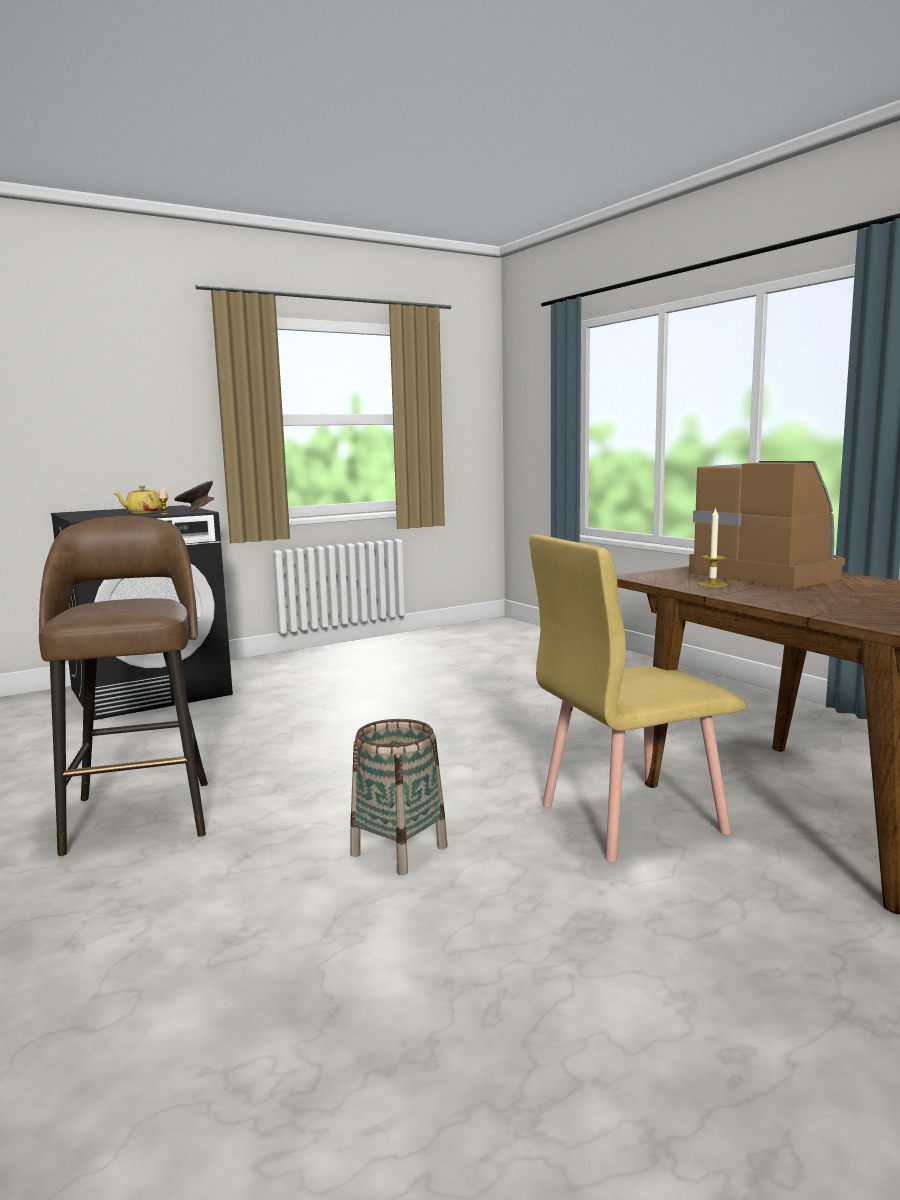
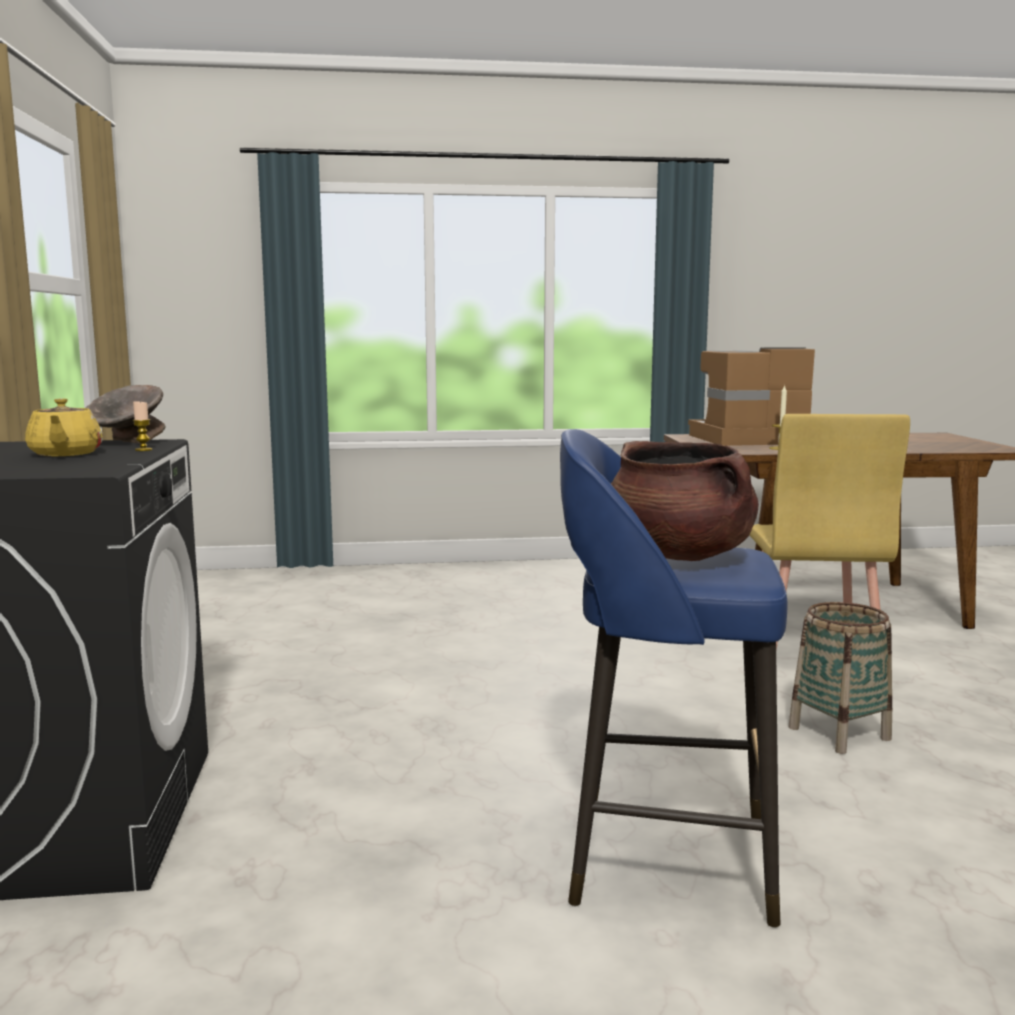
camera: 65 degrees left, 0 degrees up
(115, 605) = (679, 556): none -> brown cooking pot
(141, 814) = (663, 859): brown stool -> blue stool

